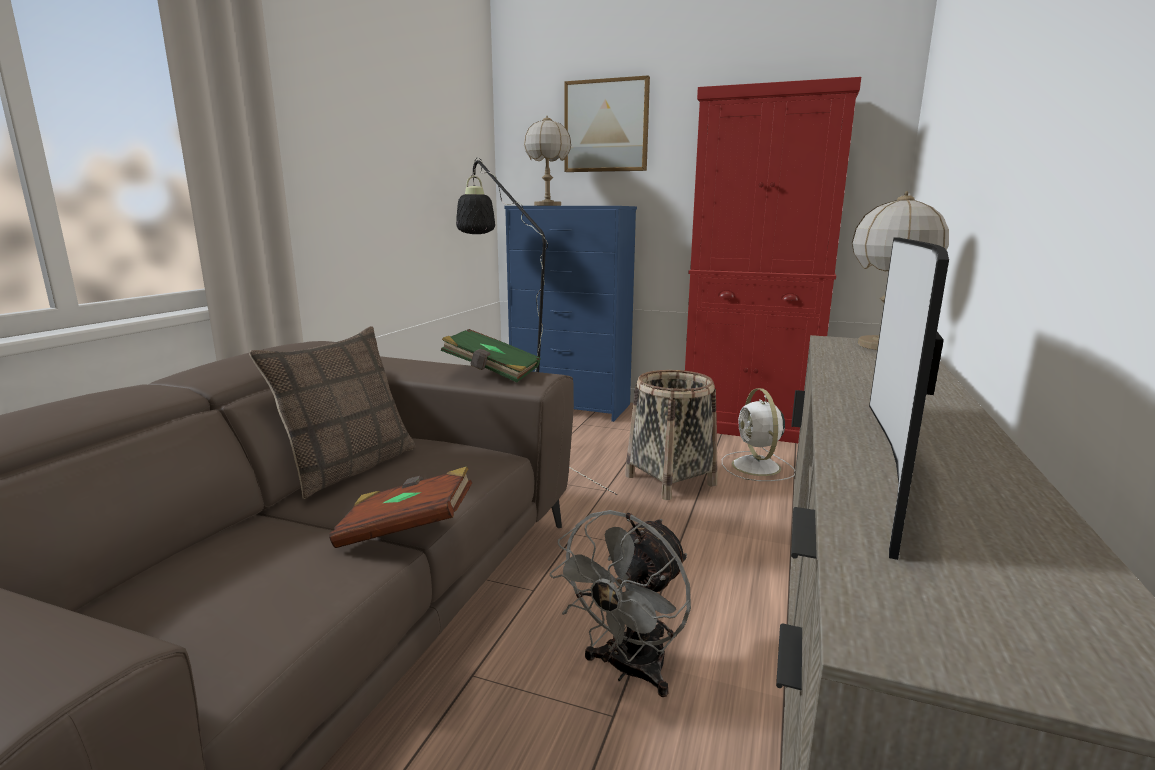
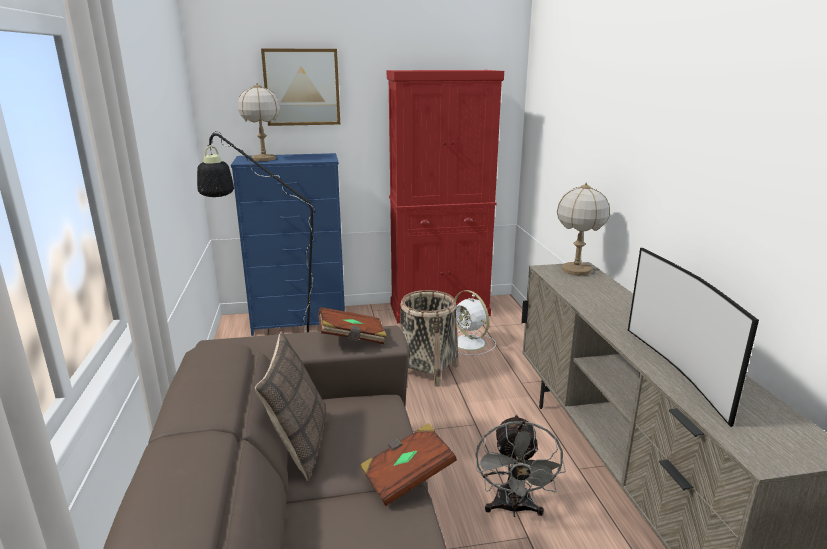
camera: 30 degrees left, 5 degrees up
(492, 372) = (352, 338): green book -> brown book

